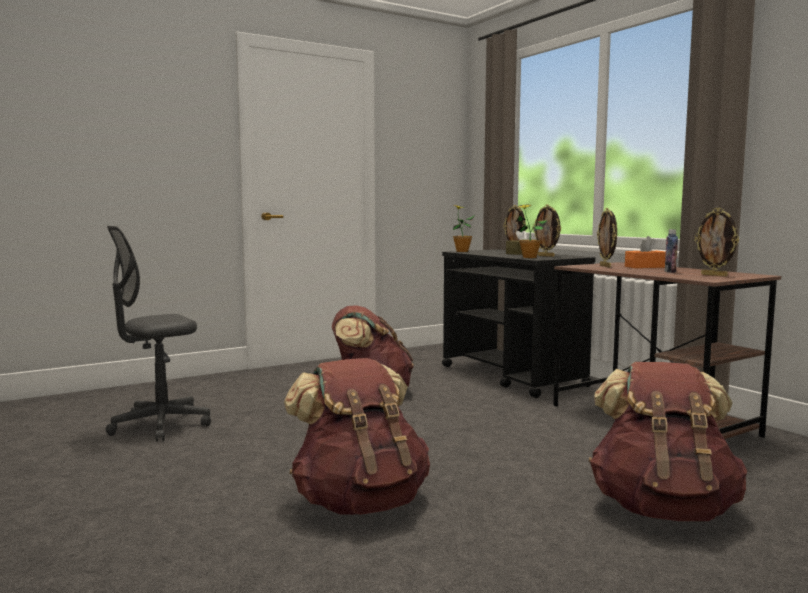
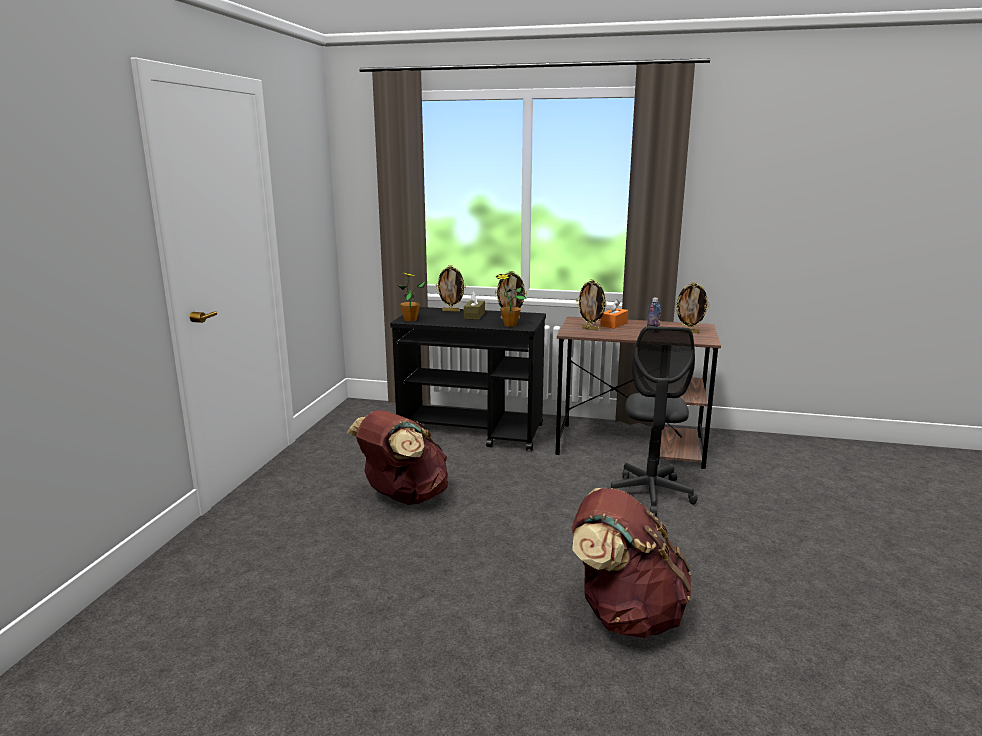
camera: 45 degrees left, 10 degrees up
(160, 425) = (285, 638): grey office chair -> grey office chair (650, 494)
(662, 508) = (757, 521): brown backpack -> none

